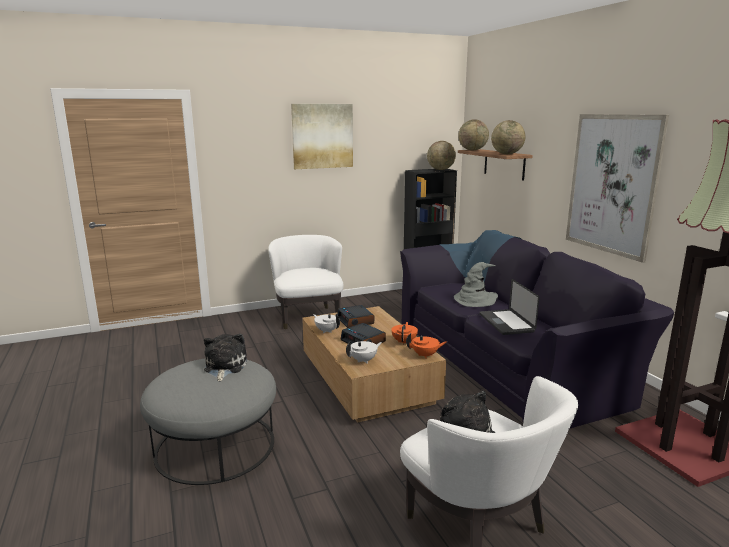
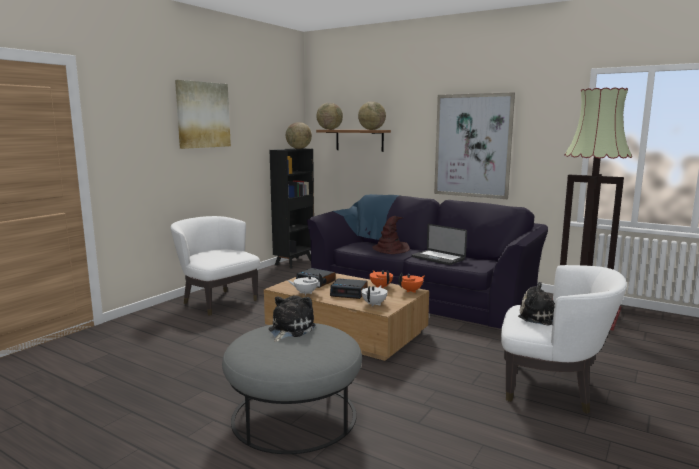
camera: 35 degrees left, 5 degrees down
(224, 367) = (289, 329): plush toy -> plush toy turned 60 degrees clockwise
(475, 300) = (391, 249): grey hat -> brown hat

